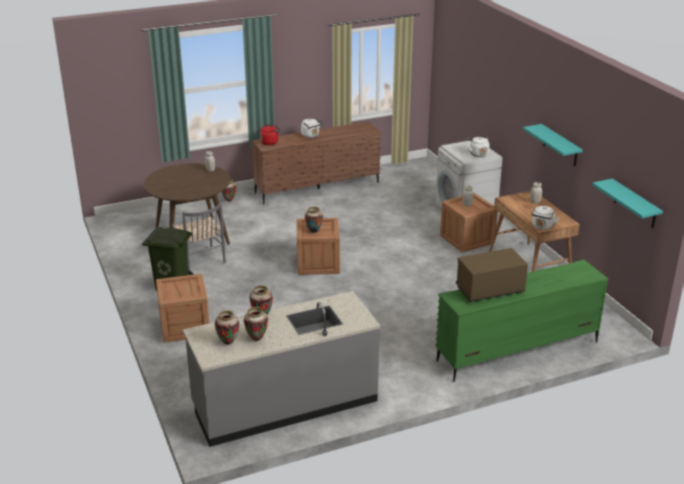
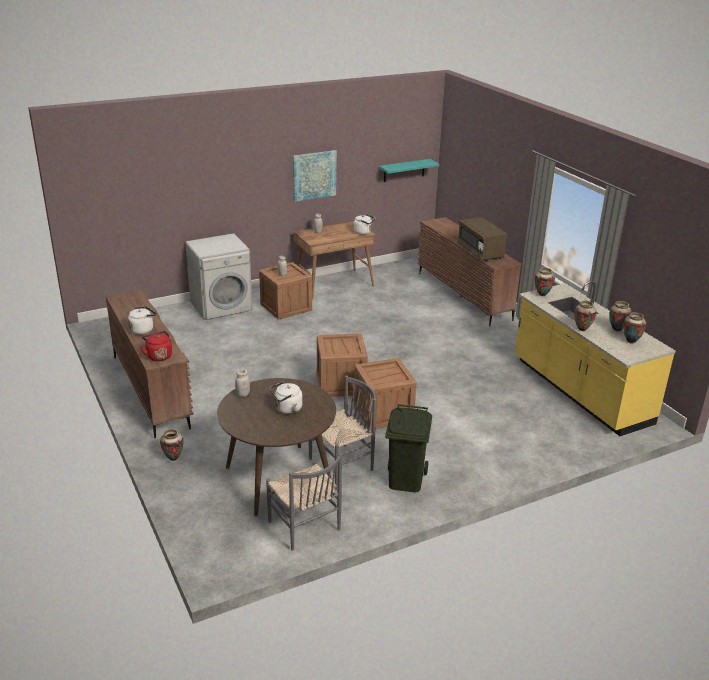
camera: 95 degrees left, 0 degrees up
(136, 245) = (305, 528): none -> grey chair
(185, 326) = (486, 459): crate -> crate (383, 413)
(285, 403) = (579, 391): grey counter -> yellow counter
(314, 231) = (348, 348): vase -> vase (542, 295)
(478, 154) = (226, 242): white kettle -> white kettle (286, 409)
(516, 351) = (463, 296): green dresser -> brown dresser
(560, 145) = (314, 175): turquoise shelf -> picture

